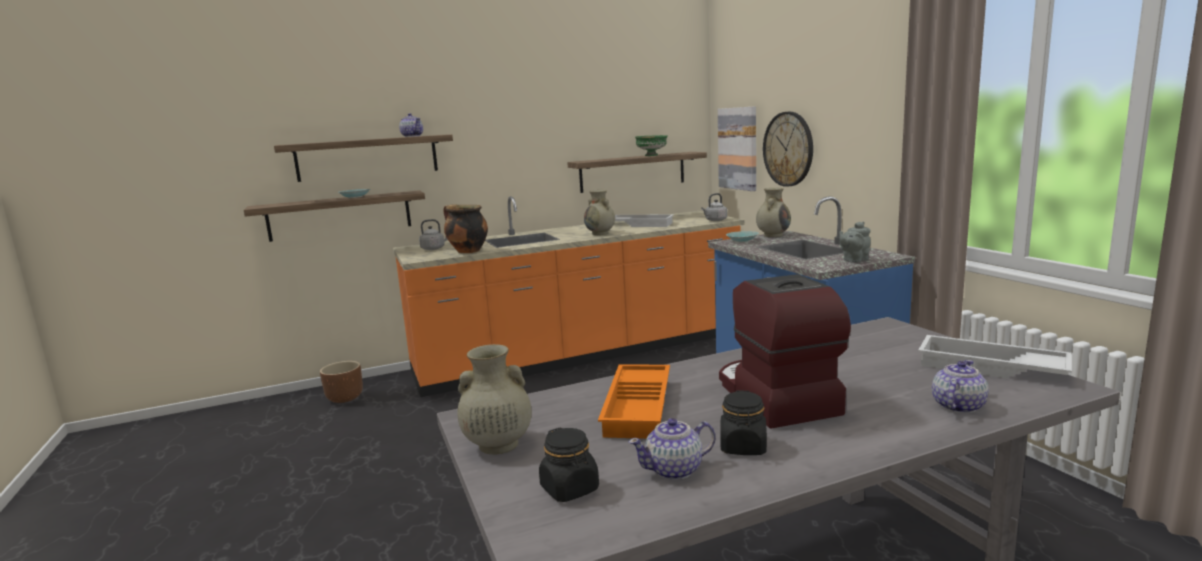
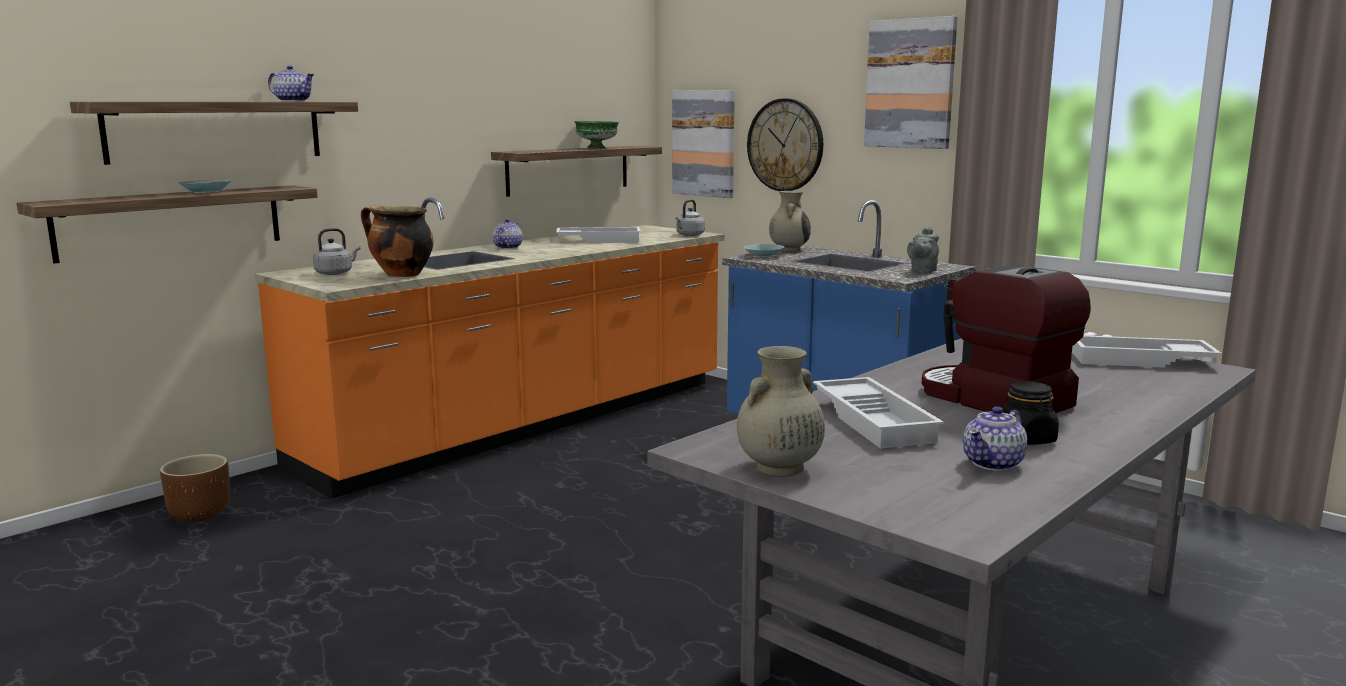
camera: 25 degrees left, 0 degrees up
(570, 489) = (920, 490): black jar -> none
(600, 233) = (561, 251): beige vase -> none
(640, 407) = (876, 421): orange tray -> white tray
(874, 95) = (910, 84): none -> picture
(957, 406) = (1155, 391): teapot -> teapot (507, 247)

